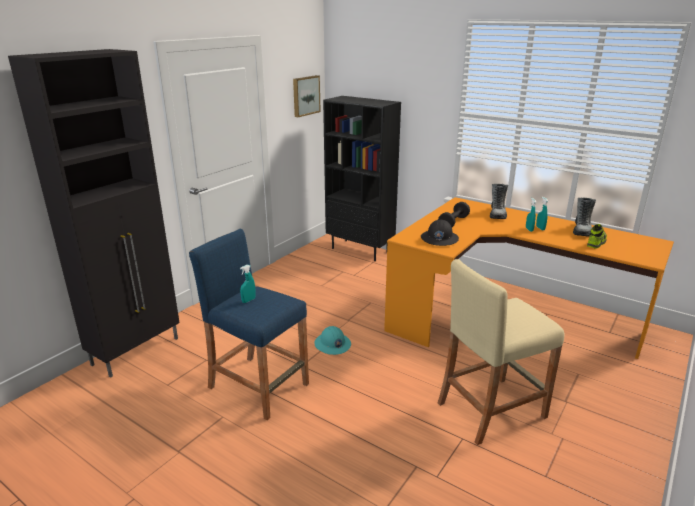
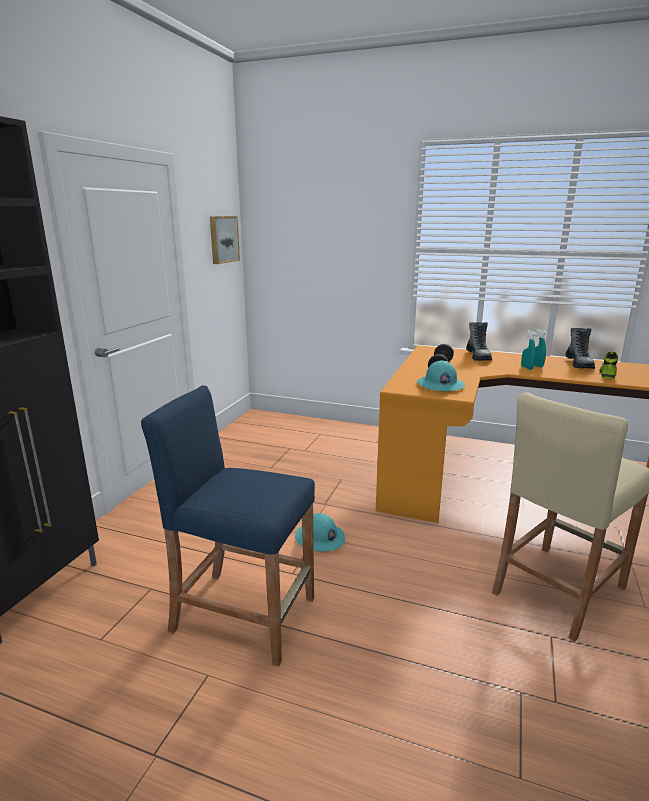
camera: 15 degrees left, 5 degrees down
(248, 300) = (233, 487): turquoise spray bottle -> none
(360, 250) = (299, 422): black bookcase -> none
(439, 239) = (440, 385): black hard hat -> turquoise hard hat

